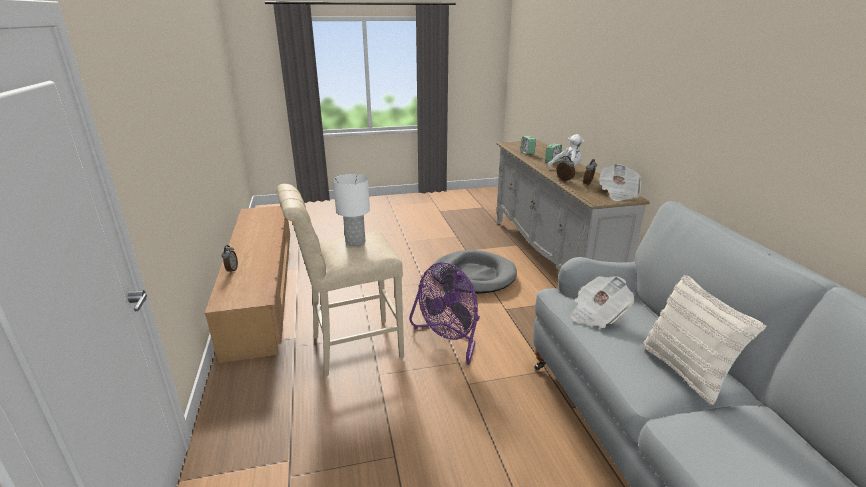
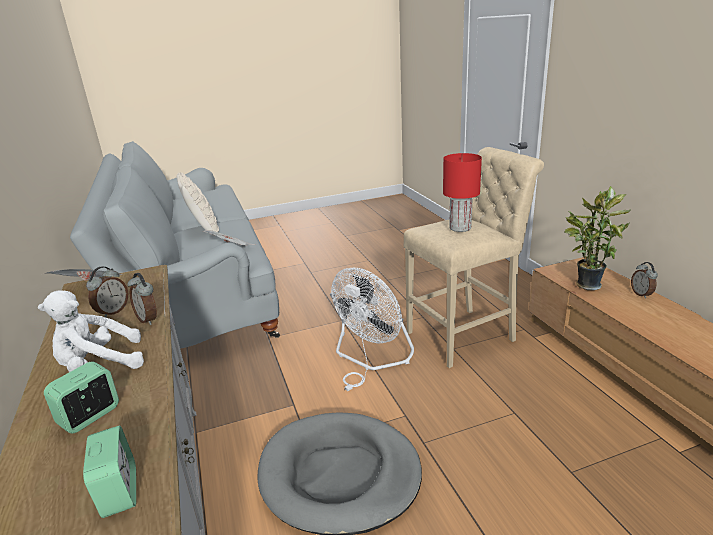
camera: 175 degrees right, 0 degrees up
(255, 282) = (586, 284): none -> potted plant
(354, 242) = (460, 228): white table lamp -> red table lamp
(450, 337) = (364, 357): purple fan -> white fan

